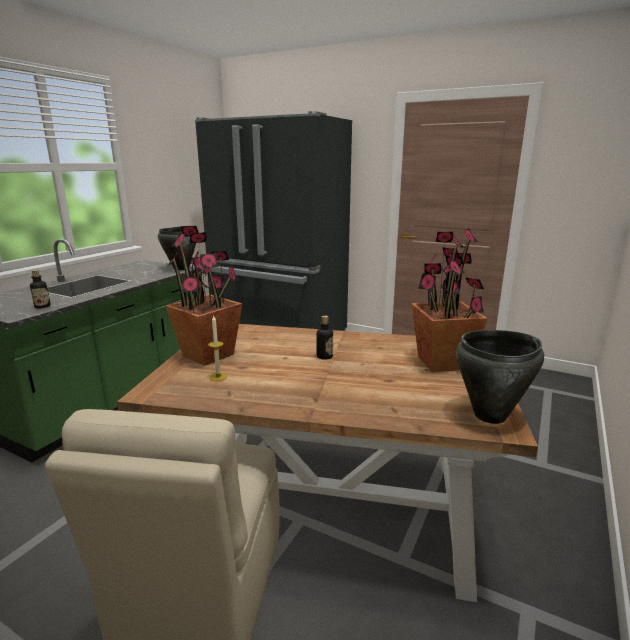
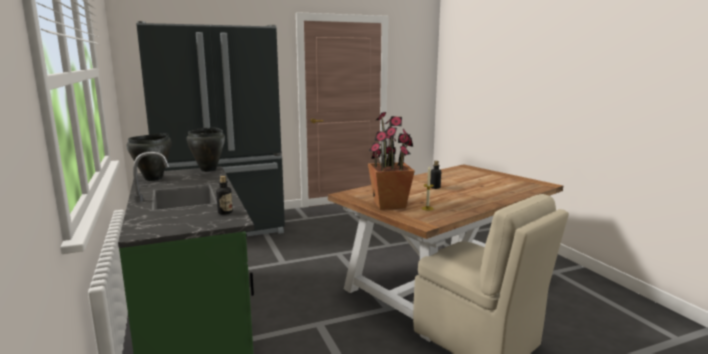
camera: 50 degrees left, 5 degrees down
(441, 363) = (476, 175): potted plant -> none
(490, 416) = (535, 183): black cooking pot -> black cooking pot (154, 178)

